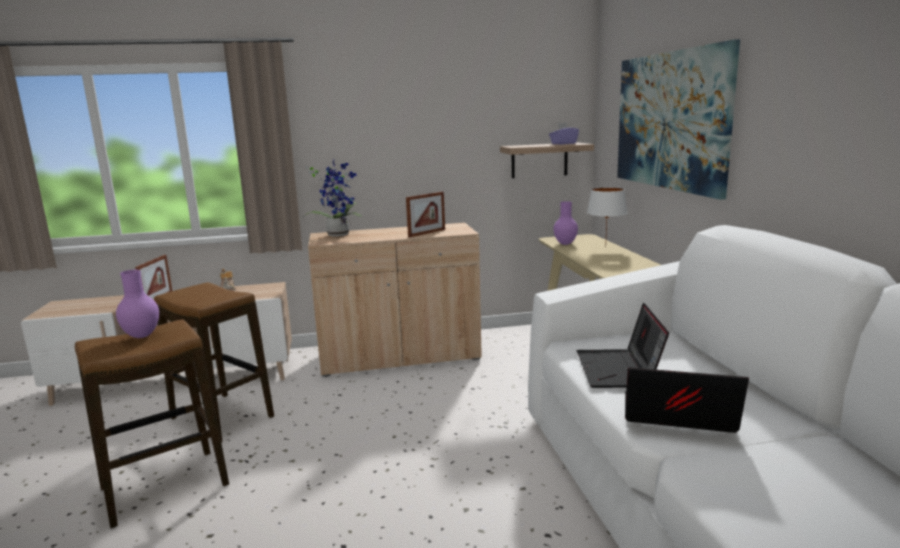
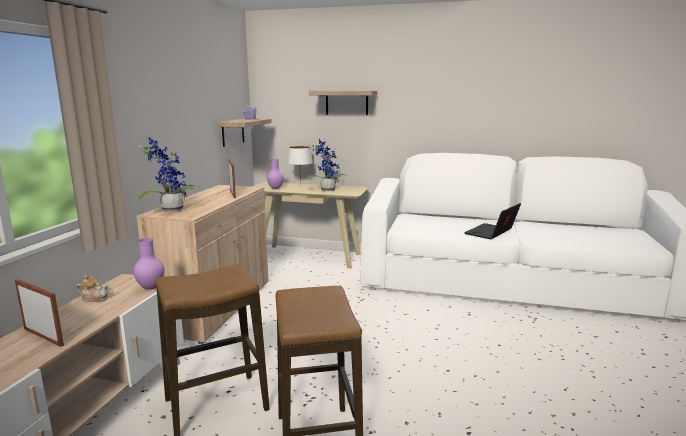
camera: 65 degrees left, 0 degrees up
(141, 336) = (306, 306): purple vase -> purple vase (150, 288)
(607, 260) = (327, 189): none -> potted plant
(619, 370) = (438, 230): laptop -> none
(670, 121) = (346, 102): picture -> shelf

